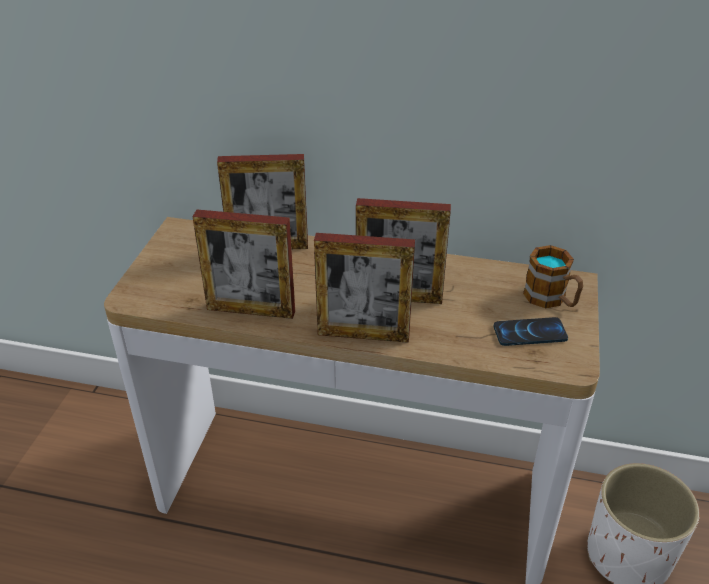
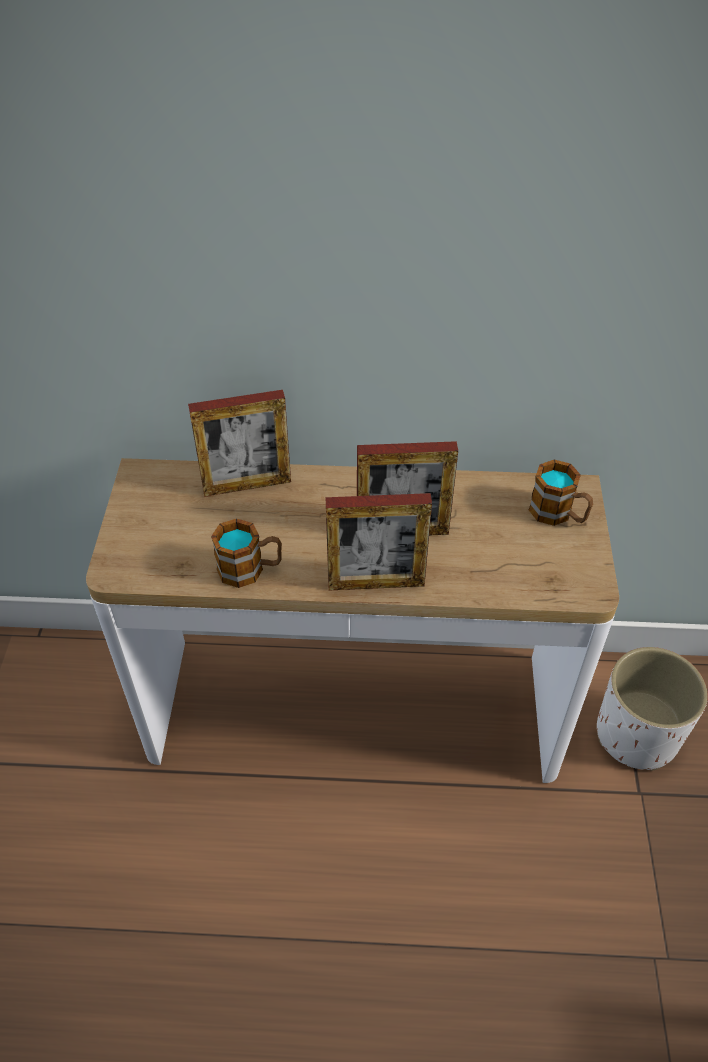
camera: 10 degrees left, 10 degrees up
(251, 310) = (250, 569): picture frame -> mug
(529, 333) = (543, 557): phone -> none

